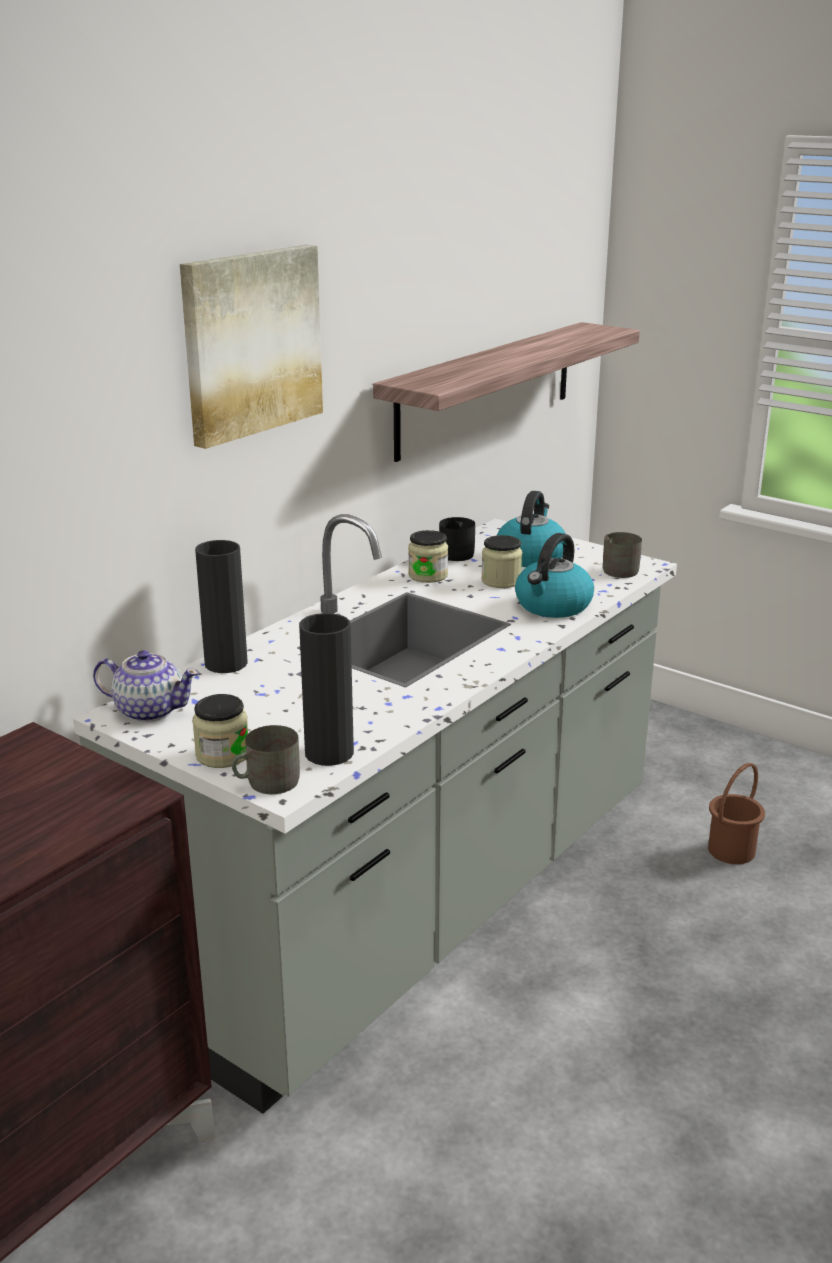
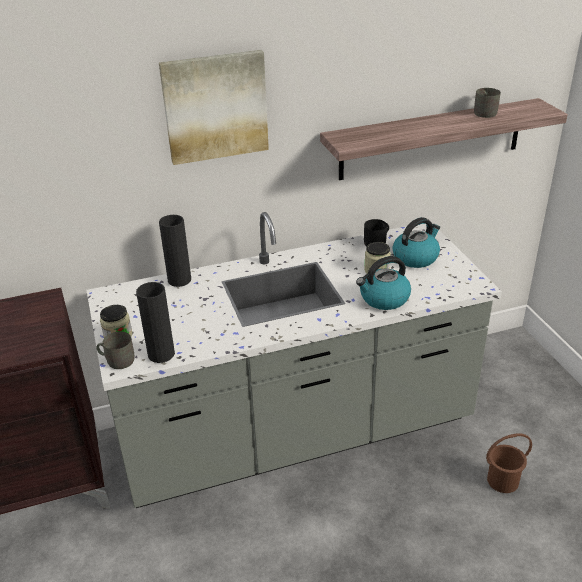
camera: 35 degrees right, 10 degrees up
(149, 711) = (118, 297): teapot -> none
(428, 575) = (341, 253): jar -> none
(618, 569) = (457, 284): grey mug -> grey mug (485, 112)

